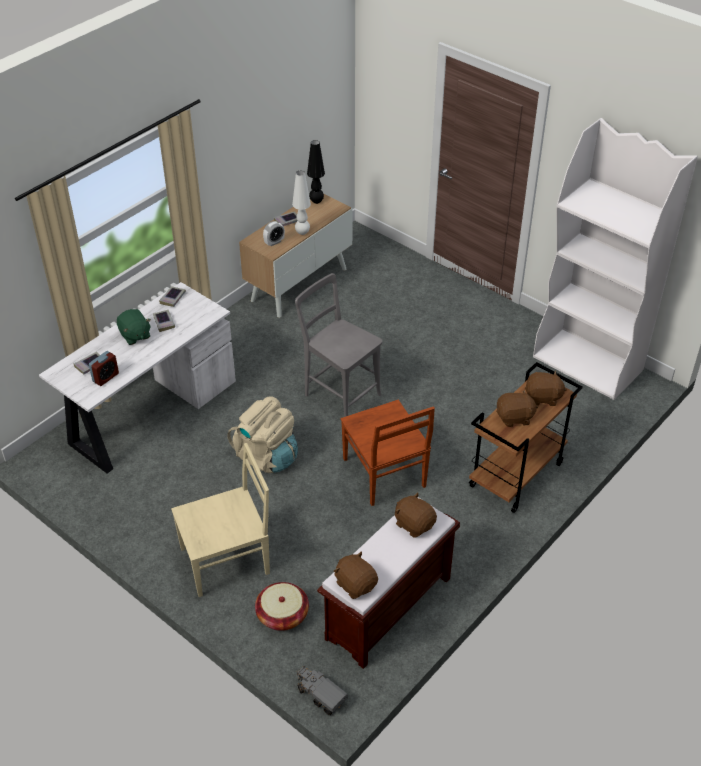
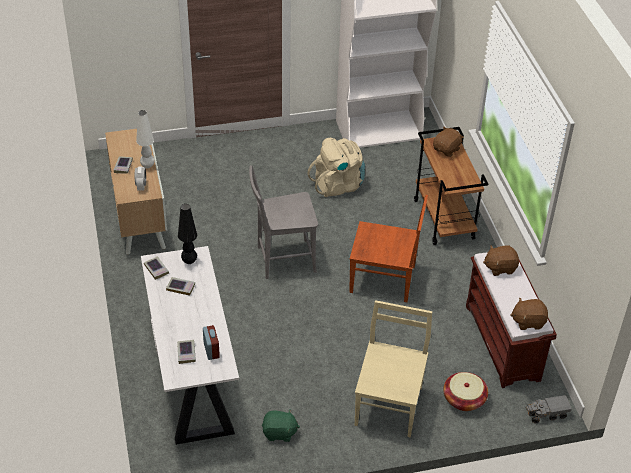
camera: 55 degrees left, 0 degrees up
(135, 335) = (178, 311): green plush toy -> green plush toy (279, 433)
(266, 456) = (307, 331): beige backpack -> beige backpack (338, 185)
(316, 201) = (118, 140): black table lamp -> black table lamp (189, 261)
(515, 418) = (453, 171): brown plush toy -> none

